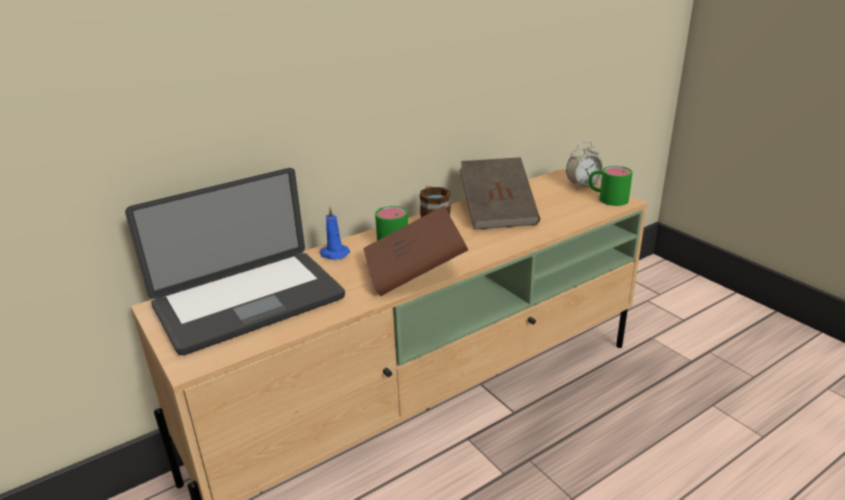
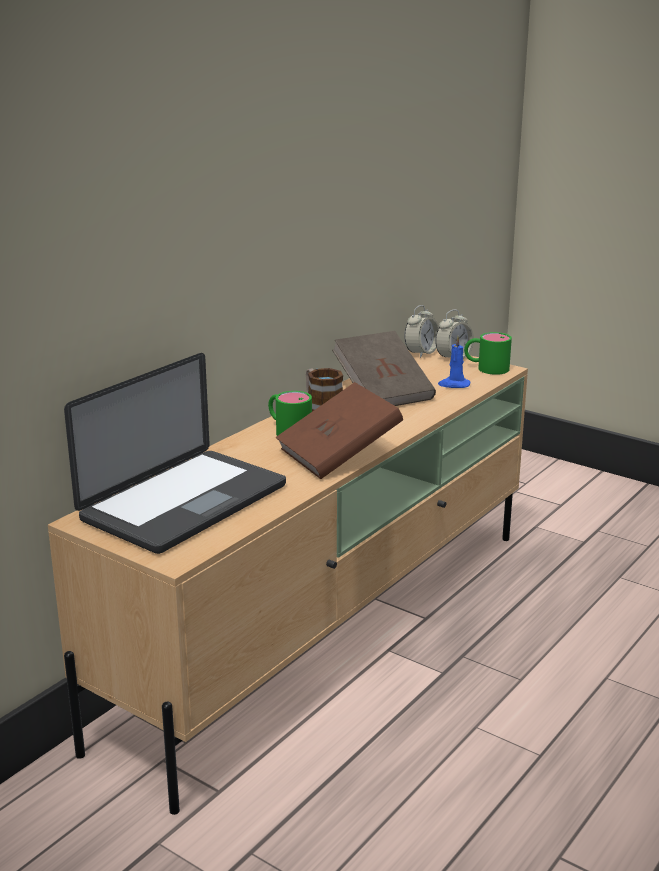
camera: 20 degrees left, 5 degrees down
(333, 254) = (236, 449): blue candle -> blue candle (454, 385)
(557, 177) = (421, 353): none -> alarm clock

